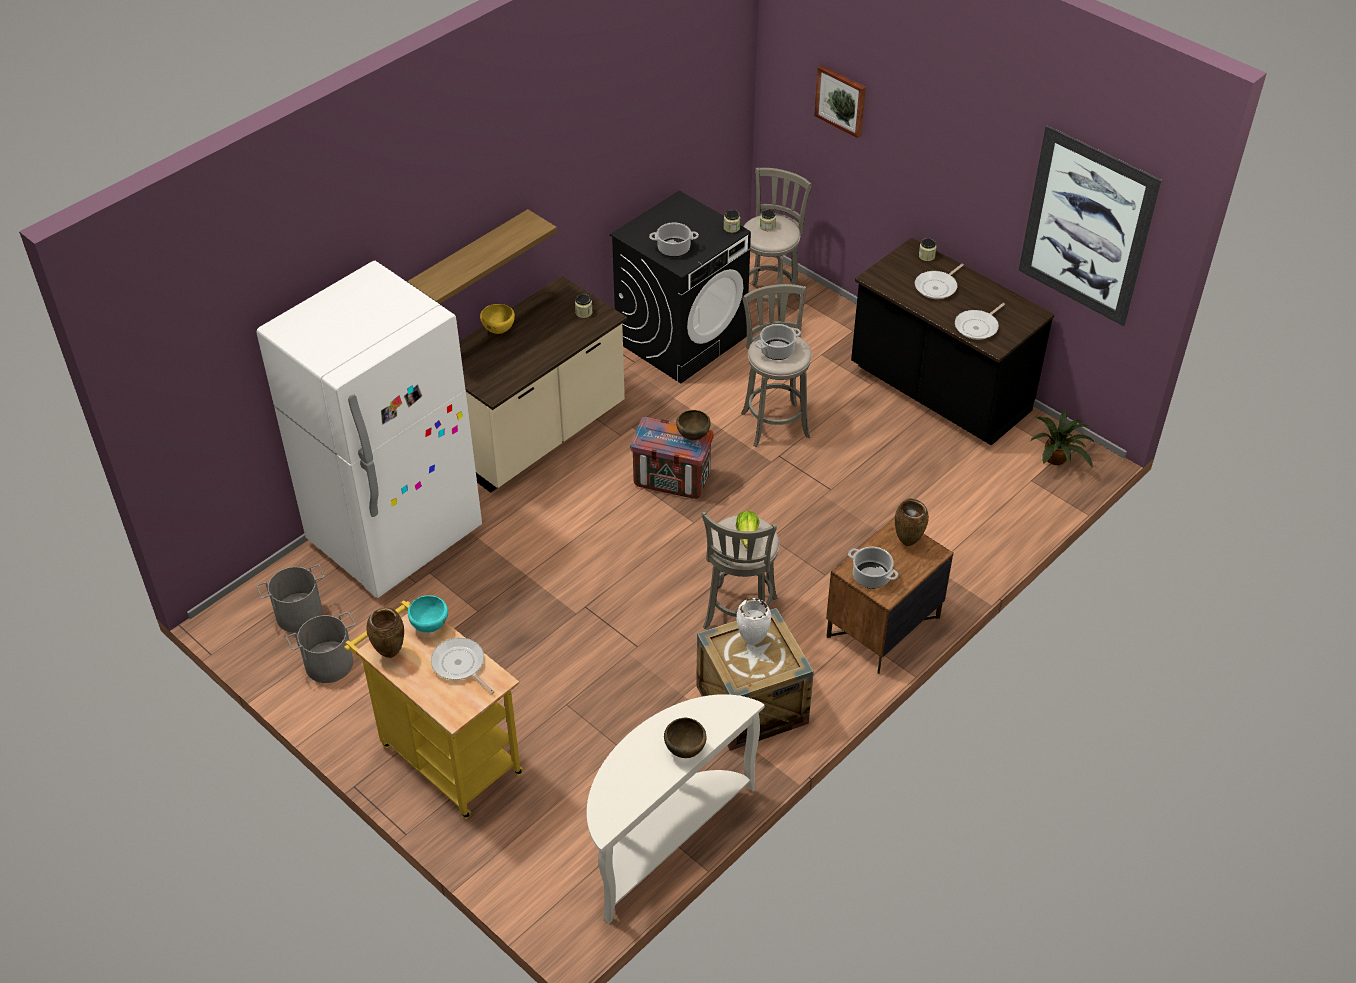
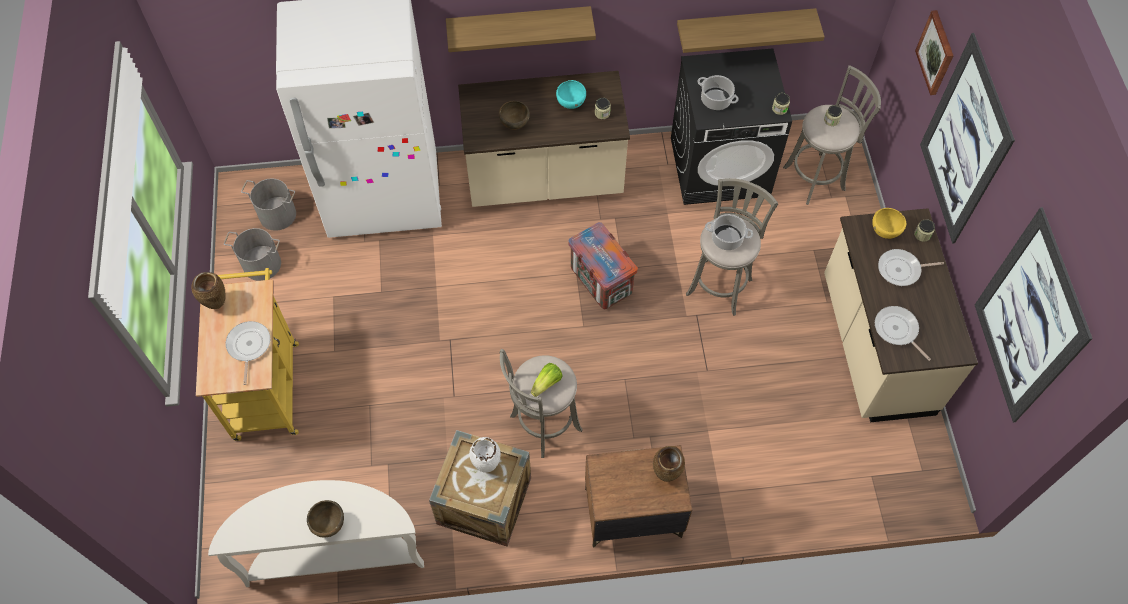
camera: 40 degrees right, 15 degrees up
(429, 626) = (259, 301): turquoise bowl -> turquoise bowl (571, 104)
(499, 331) = (529, 90): yellow bowl -> yellow bowl (885, 232)
(650, 176) = (744, 25): none -> shelf
(692, 437) = (617, 263): brown bowl -> brown bowl (514, 124)
(871, 576) = (610, 483): cooking pot -> none
(922, 147) = (964, 142): none -> picture
(938, 392) = (874, 345): black counter -> beige counter
(978, 327) = (897, 330): frying pan -> frying pan turned 60 degrees clockwise
(1057, 459) = (913, 473): potted plant -> none

